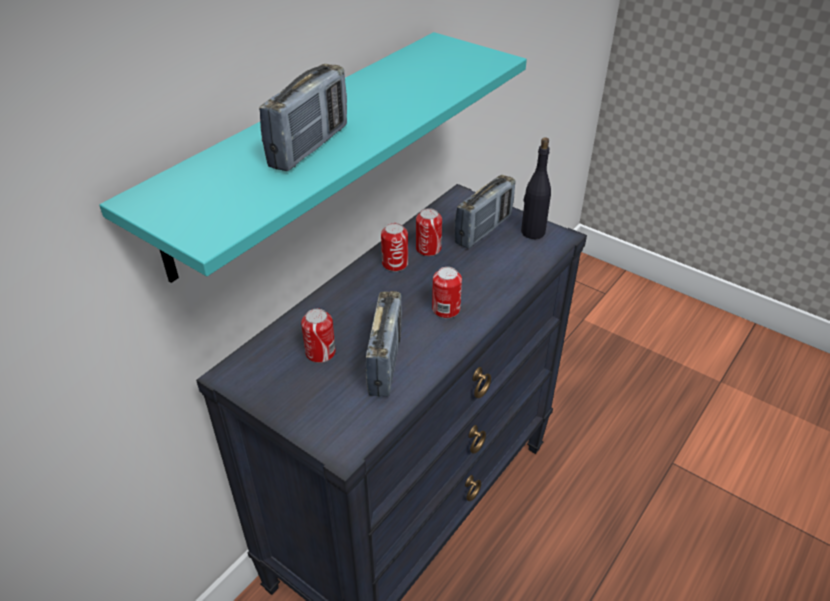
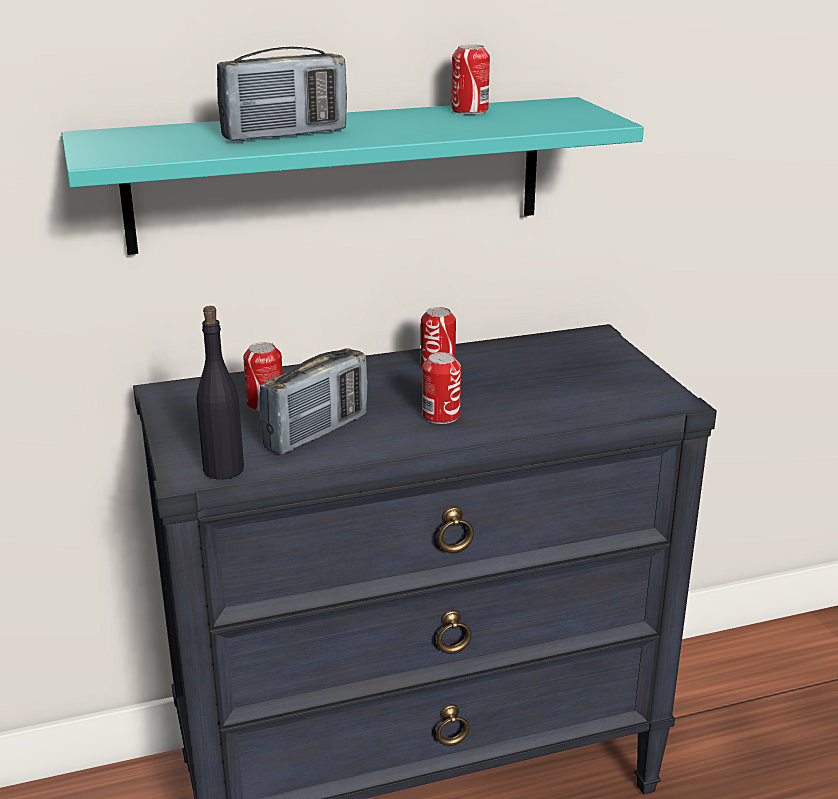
camera: 35 degrees right, 15 degrees down
(428, 249) = (493, 365): can -> can (469, 110)
(483, 230) = (583, 368): radio -> none
(532, 232) = (644, 387): black bottle -> black bottle (223, 469)

